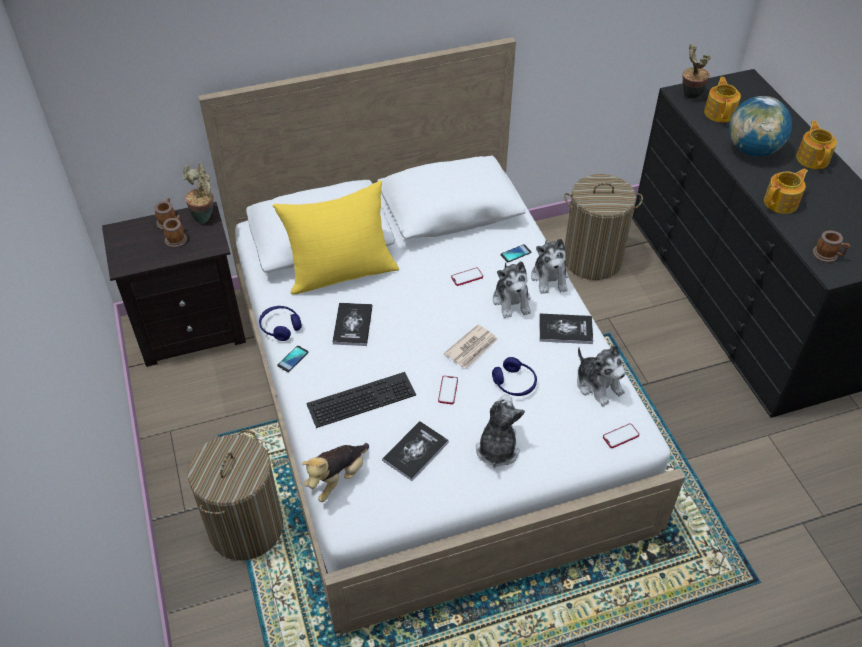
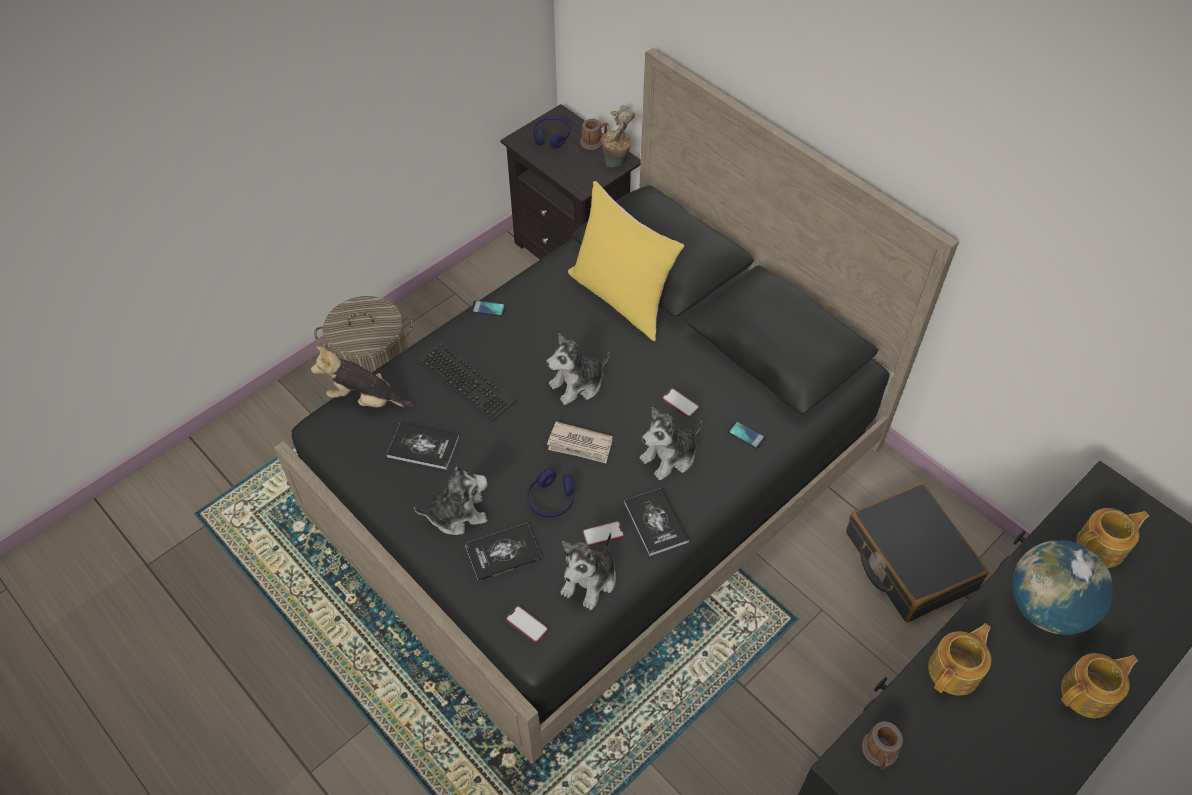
camera: 65 degrees right, 5 degrees up
(177, 238) = (576, 158): mug -> none
(280, 327) = (523, 283): blue headphones -> blue headphones (551, 136)
(352, 325) = (556, 335): book -> book (503, 553)
(431, 400) = (597, 477): white bed -> black bed
(448, 390) = (512, 445): phone -> phone (603, 534)
(550, 278) = (728, 481): plush toy -> plush toy (578, 384)
(592, 260) = (909, 561): laundry basket -> black suitcase
(689, 95) = (1111, 499): potted plant -> none
(781, 202) = (955, 670): teapot -> teapot turned 75 degrees counterclockwise

